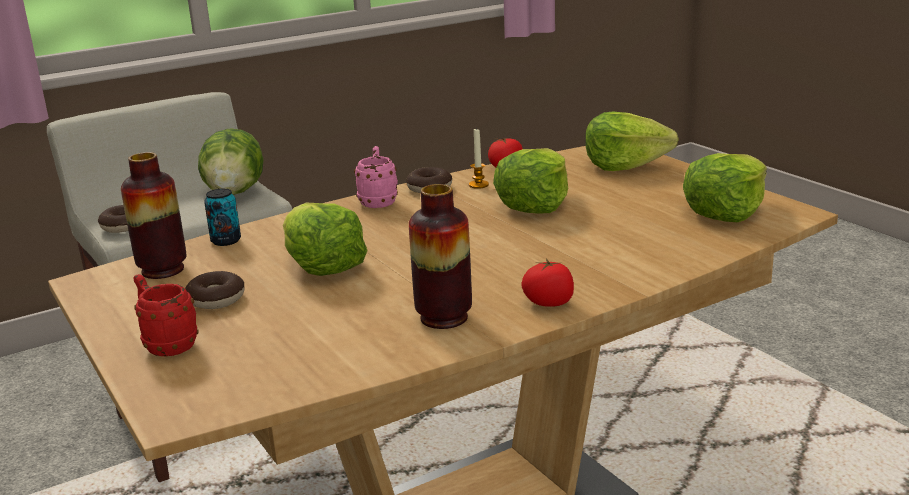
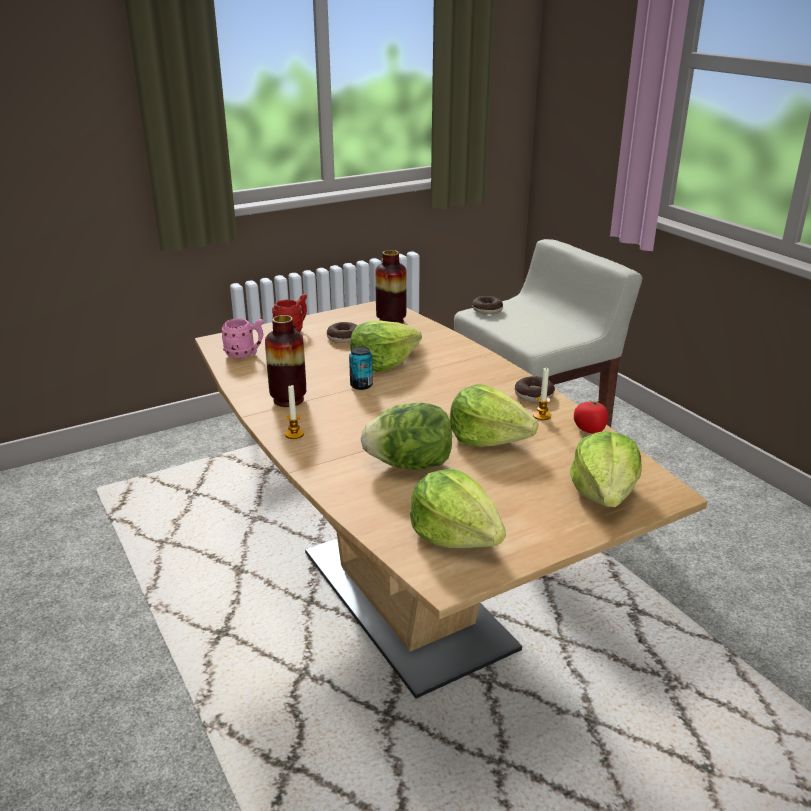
camera: 90 degrees right, 5 degrees up
(226, 241) = (433, 333): can -> can (361, 385)
(235, 192) = (552, 335): lettuce -> lettuce (410, 465)
(378, 201) = (503, 376): pink mug -> pink mug (245, 354)
(549, 302) = (294, 434): tomato -> candle

